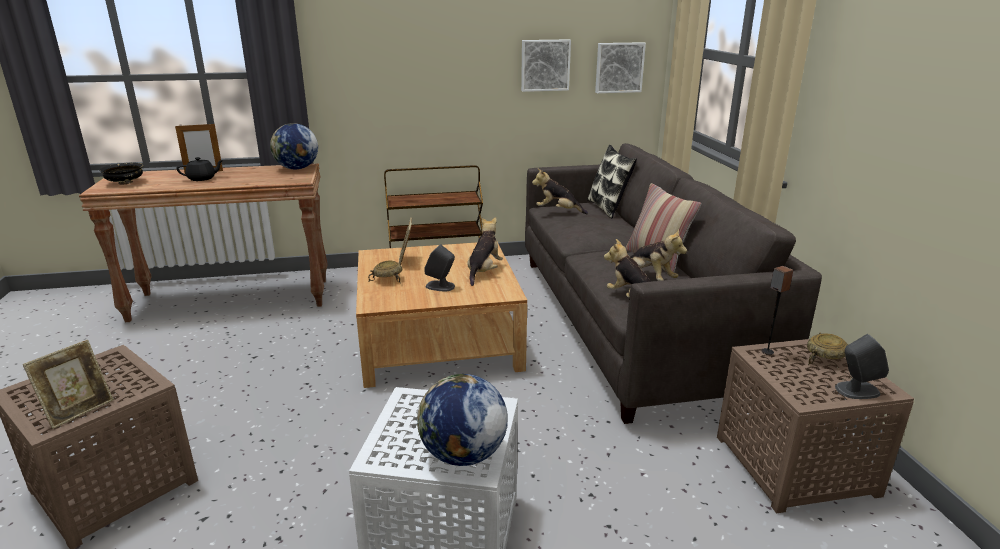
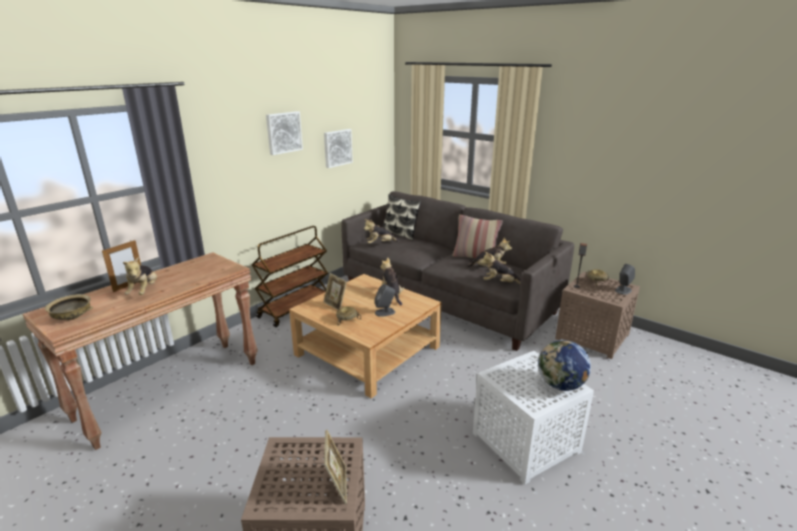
camera: 40 degrees left, 0 degrees up
(125, 183) = (73, 317): black bowl -> beige bowl
(202, 178) = (144, 291): black teapot -> plush toy
(297, 168) = (207, 260): globe -> none
(619, 67) = (373, 143): picture -> picture (283, 132)

